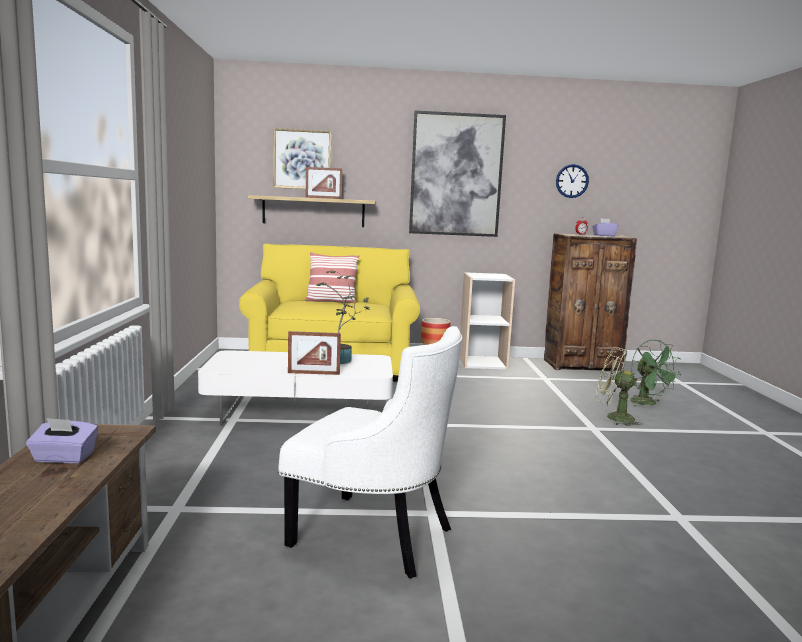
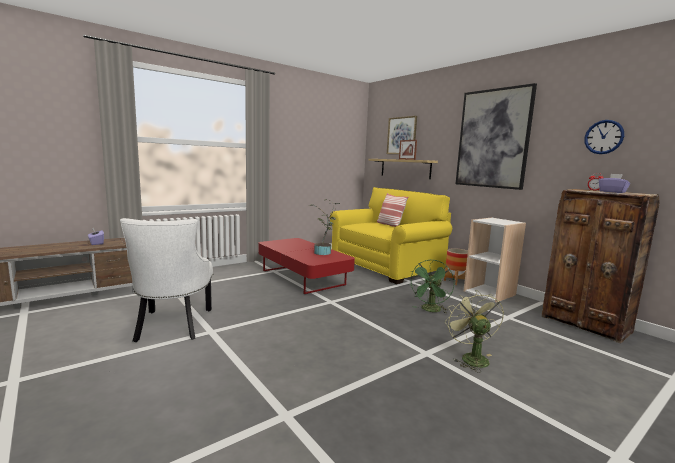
camera: 55 degrees right, 0 degrees up
(300, 413) = (302, 278): white coffee table -> red coffee table
(313, 373) = (290, 254): picture frame -> none
(648, 403) = (549, 368): green fan -> green fan (430, 310)

